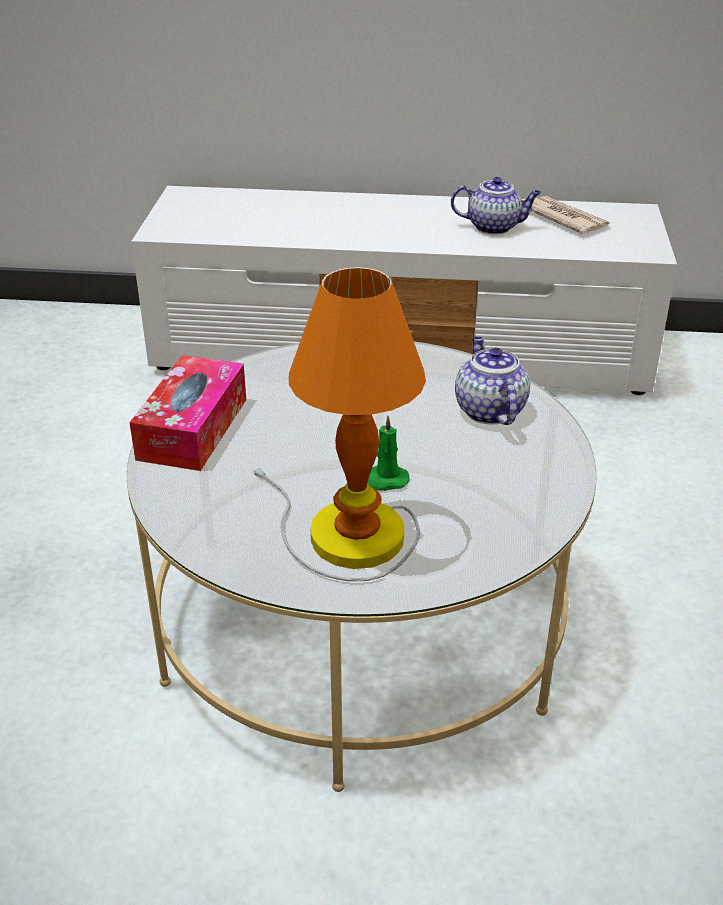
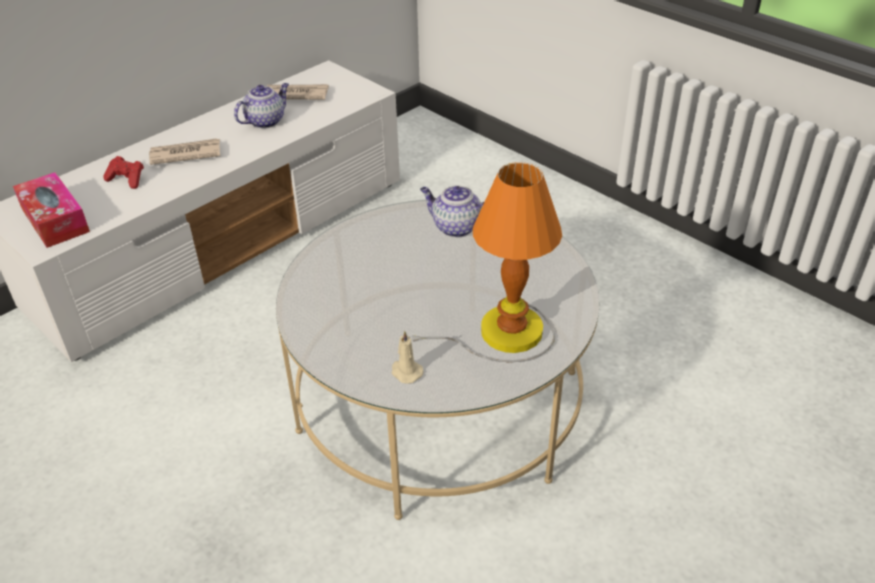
camera: 50 degrees left, 5 degrees up
(193, 428) = (333, 344): tissue box -> tissue box (55, 220)
(201, 494) = (405, 372): none -> beige candle
(299, 216) = (127, 179): none -> red game controller
(376, 219) = (185, 154): none -> newspaper
(384, 480) = (474, 296): green candle -> none

